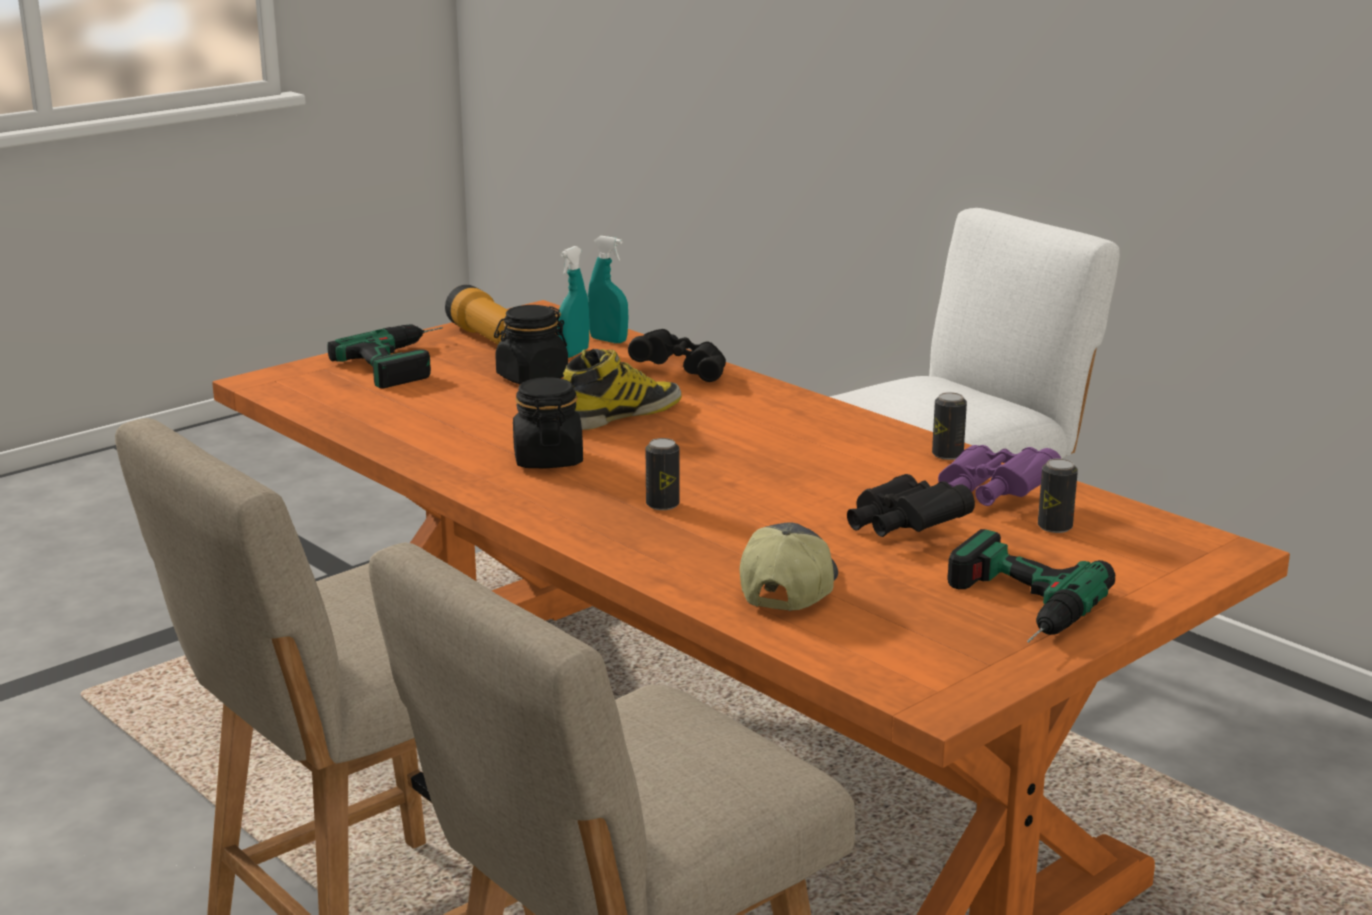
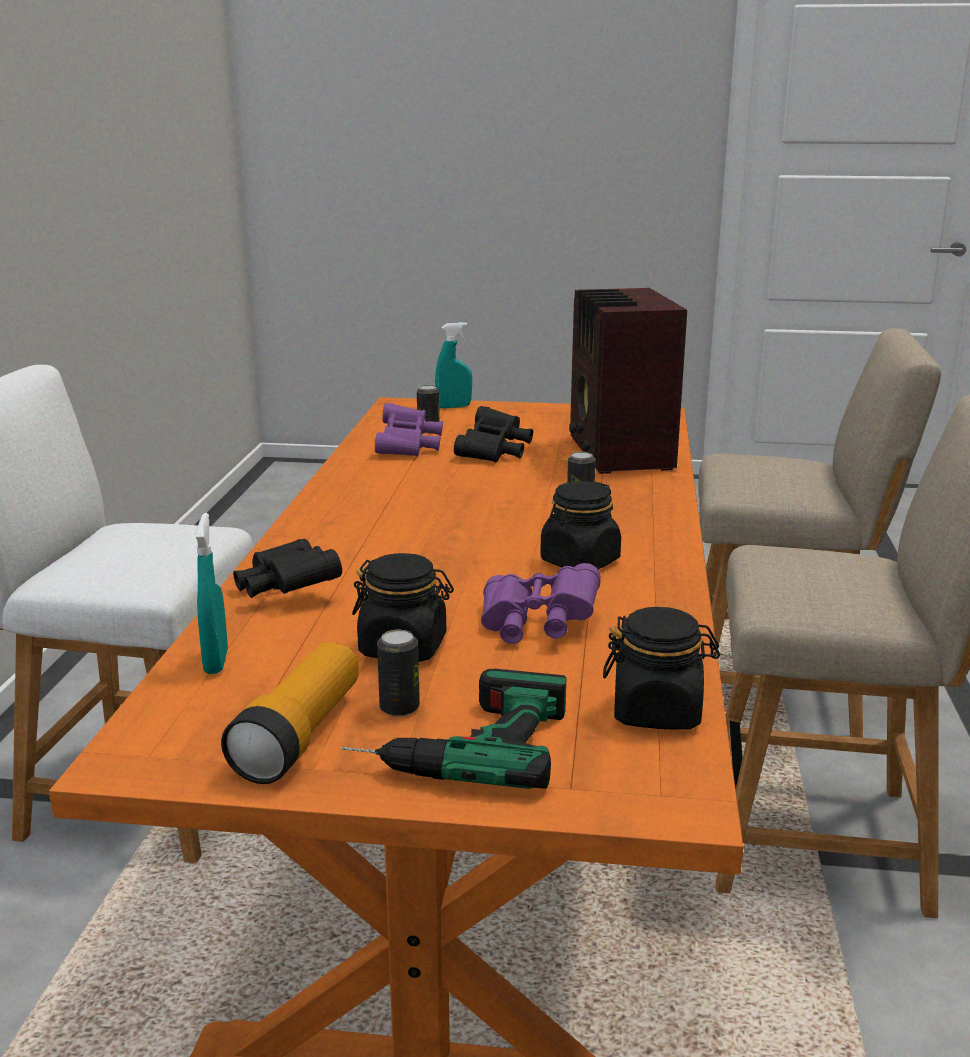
camera: 130 degrees left, 0 degrees up
(328, 404) = (657, 711): none -> black jar
(481, 413) = (537, 626): none -> purple binoculars
(574, 353) = (290, 660): turquoise spray bottle -> turquoise spray bottle (454, 407)
(620, 414) = (439, 574): boot -> none
(787, 587) = (619, 454): cap -> radio
(947, 455) = (351, 468): can -> can (399, 707)
(1011, 608) = (546, 419): power drill -> none

